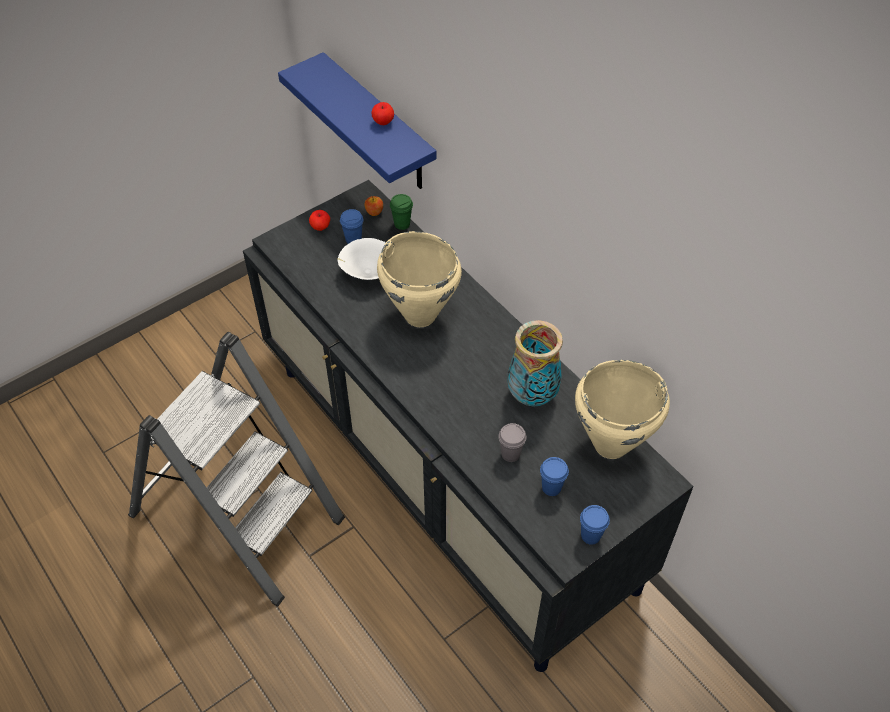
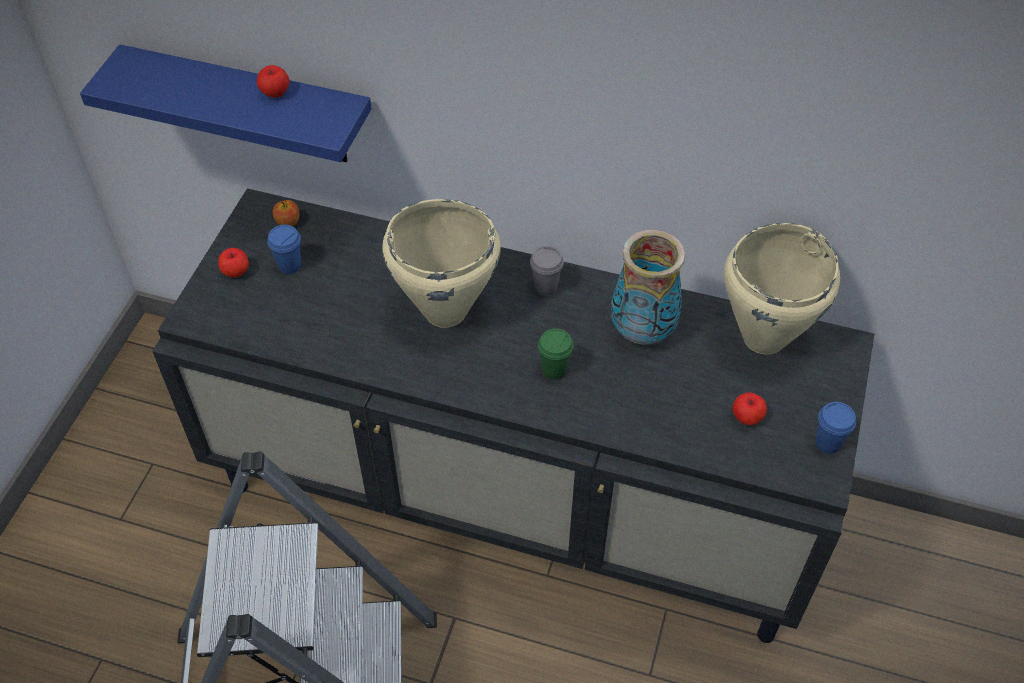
camera: 35 degrees left, 0 degrees up
(367, 272) = (340, 295): white bowl -> none
(402, 224) = (333, 220): green cup -> green cup (554, 370)
(510, 454) = (675, 407): grey cup -> grey cup (546, 287)
(551, 487) = (747, 417): blue cup -> apple

